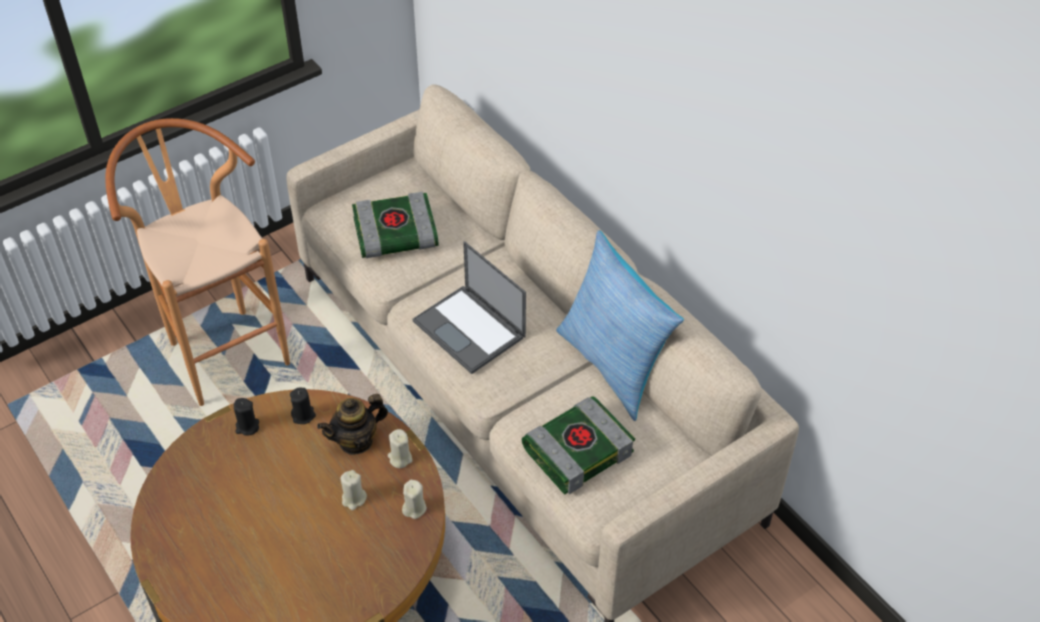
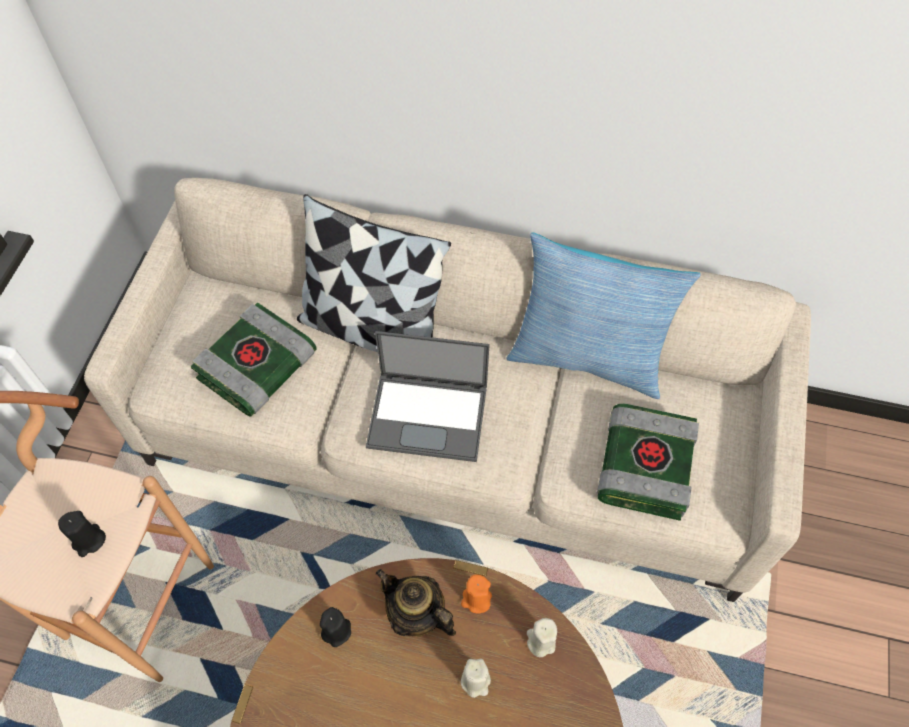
camera: 40 degrees left, 10 degrees up
(247, 427) = (290, 692): black candle -> black candle (89, 540)
(356, 441) = (416, 615): teapot -> teapot turned 105 degrees clockwise
(400, 458) = (476, 599): beige candle -> orange candle
(489, 257) = (372, 328): none -> pillow

